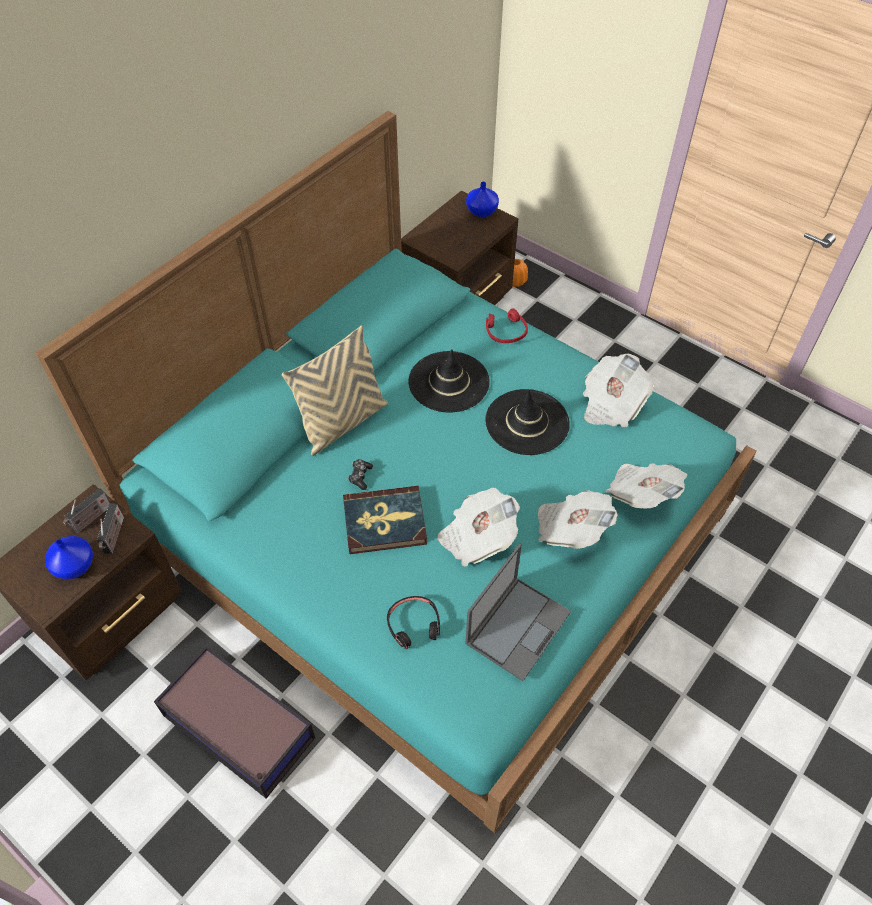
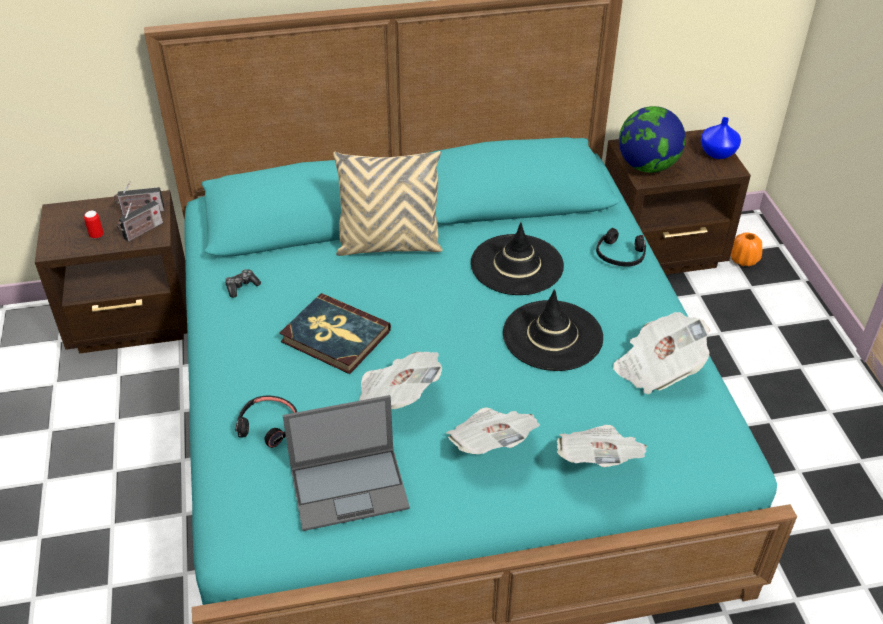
camera: 40 degrees right, 10 degrees down
(75, 566) = (96, 235): blue vase -> can
(239, 728) = (128, 461): storage box -> none
(360, 476) = (356, 292): game controller -> game controller (242, 287)
(447, 248) = (647, 166): none -> globe
(506, 332) = (620, 255): red headphones -> black headphones

